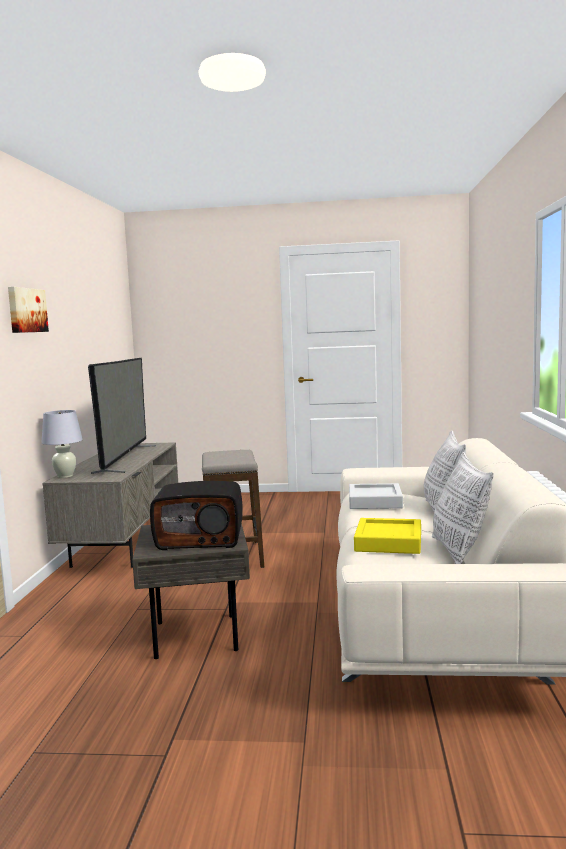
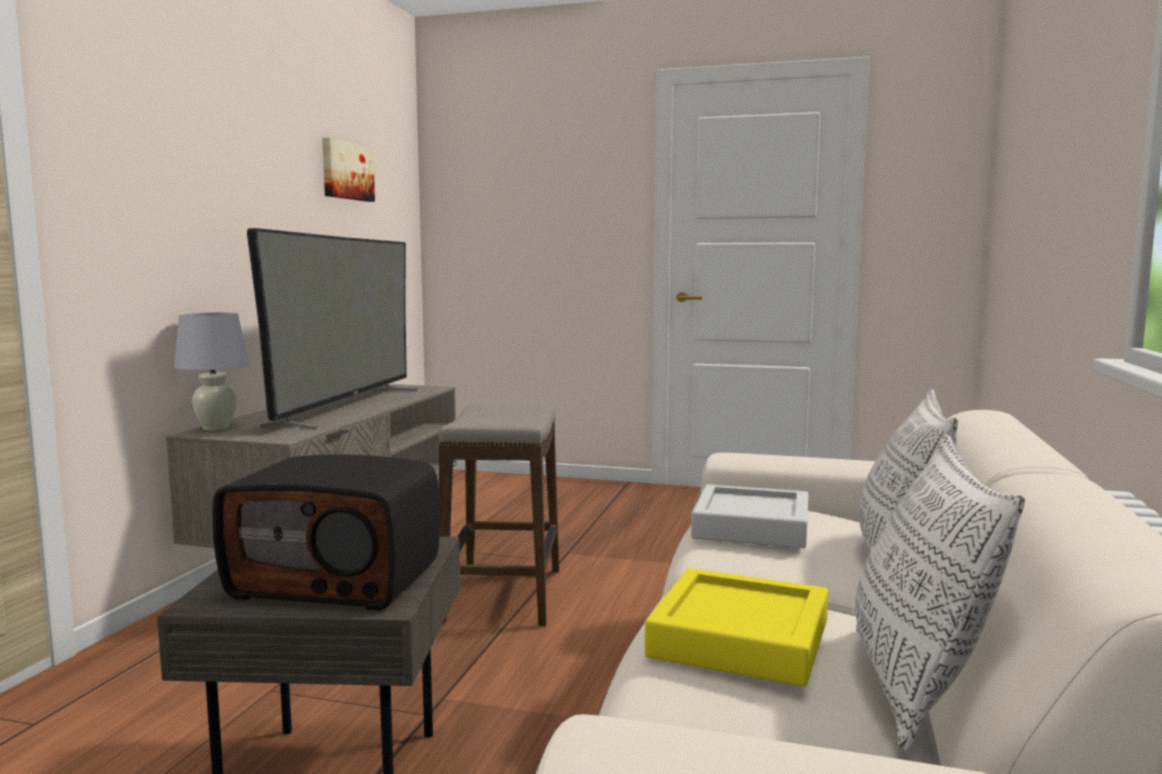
camera: 10 degrees right, 0 degrees up
(26, 310) = (152, 129): picture -> picture (346, 171)

